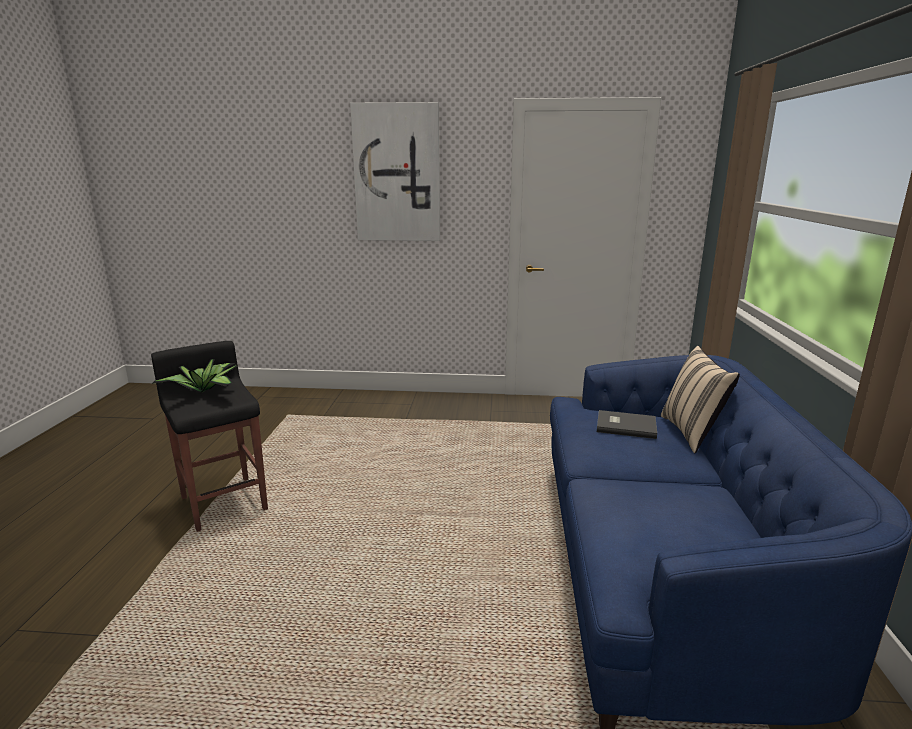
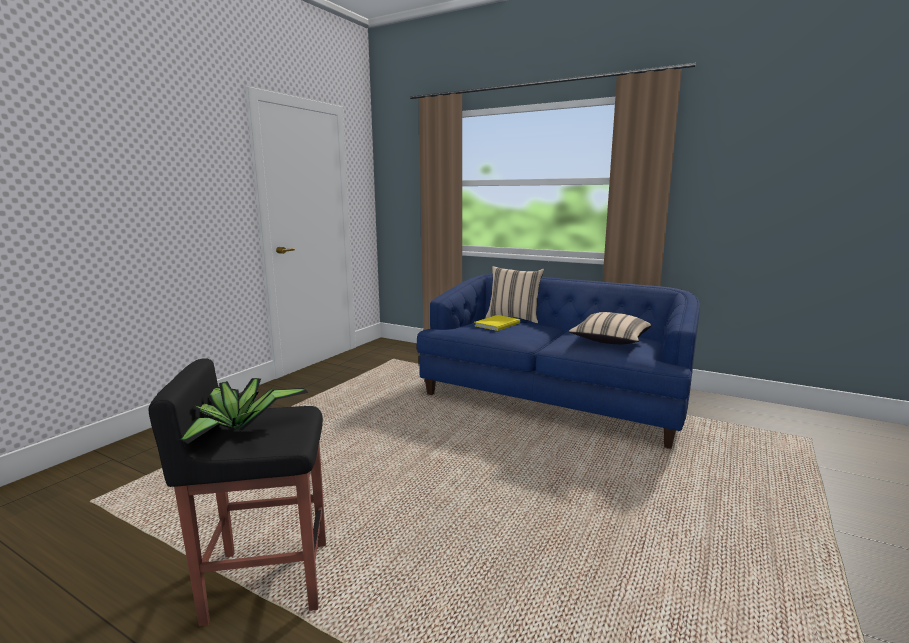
camera: 65 degrees left, 5 degrees down
(397, 173) = (137, 151): picture -> none
(625, 426) = (496, 324): grey book -> yellow book
(655, 521) = (610, 341): none -> beige pillow

